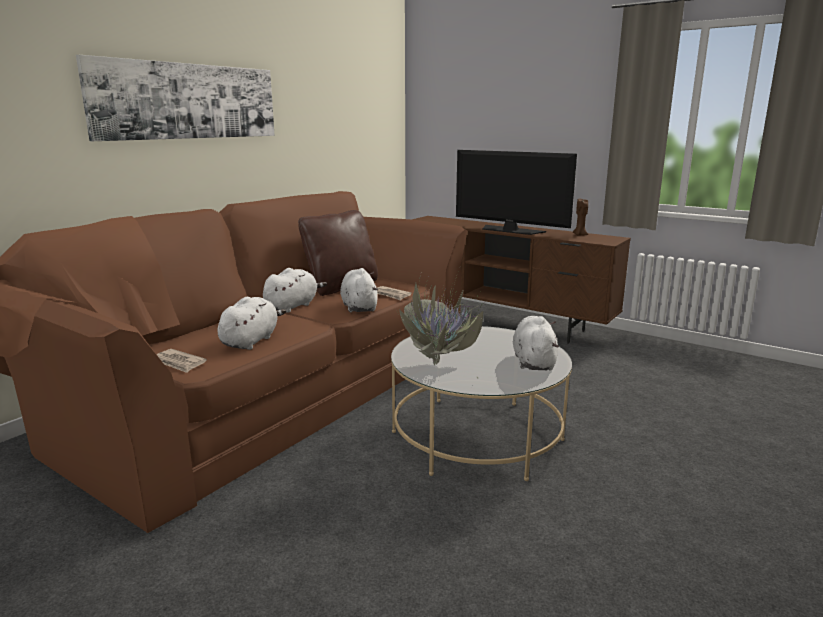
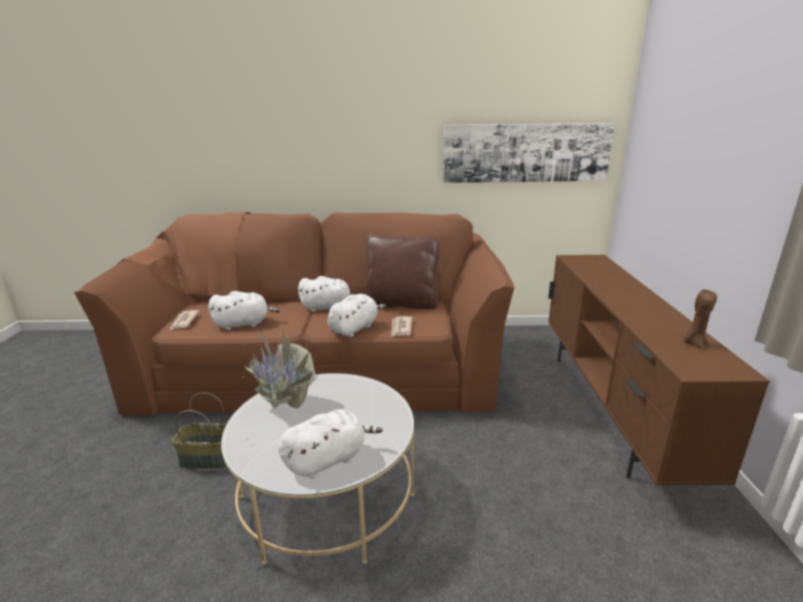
camera: 55 degrees right, 5 degrees up
(188, 101) = (331, 126): picture -> picture (525, 153)
(344, 484) = (206, 459): none -> basket
(510, 230) = (624, 302): television -> none

